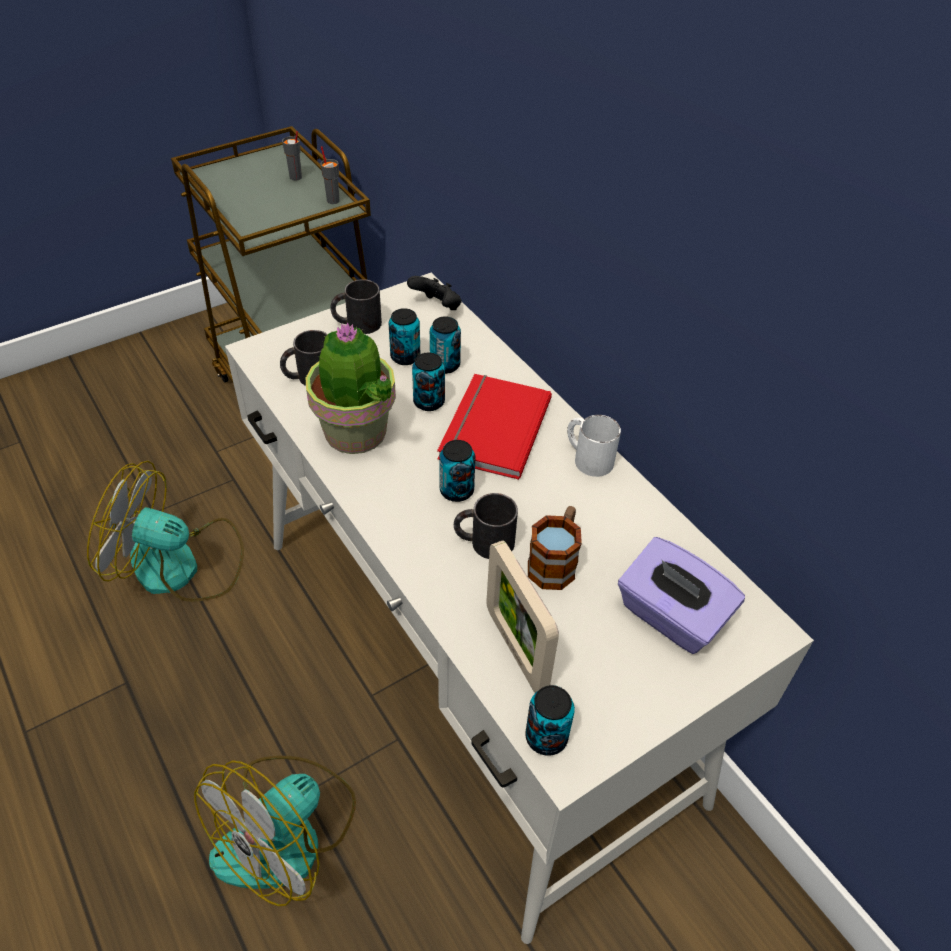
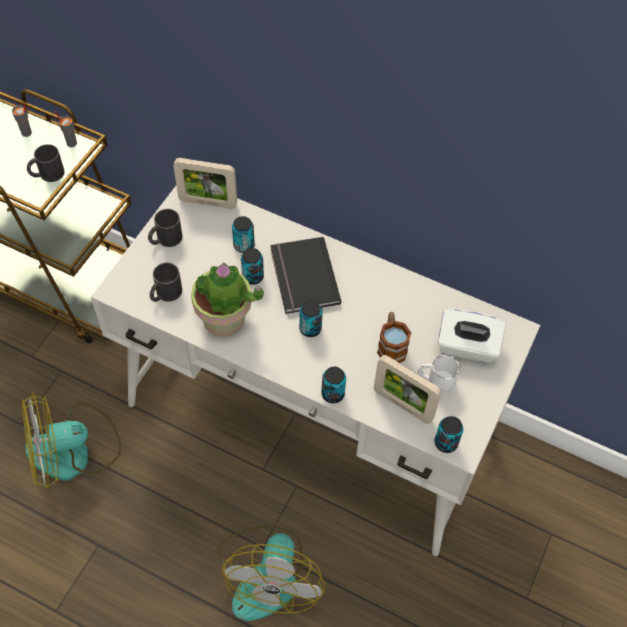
camera: 30 degrees left, 10 degrees up
(405, 357) = (215, 250): can -> can (333, 394)
(437, 307) = (208, 202): black game controller -> picture frame
(484, 542) = (346, 353): black mug -> black mug (47, 174)
(491, 428) = (302, 277): red book -> black book
(587, 457) = (368, 271): white mug -> white mug (435, 381)
(670, 616) = (467, 347): purple tissue box -> white tissue box

